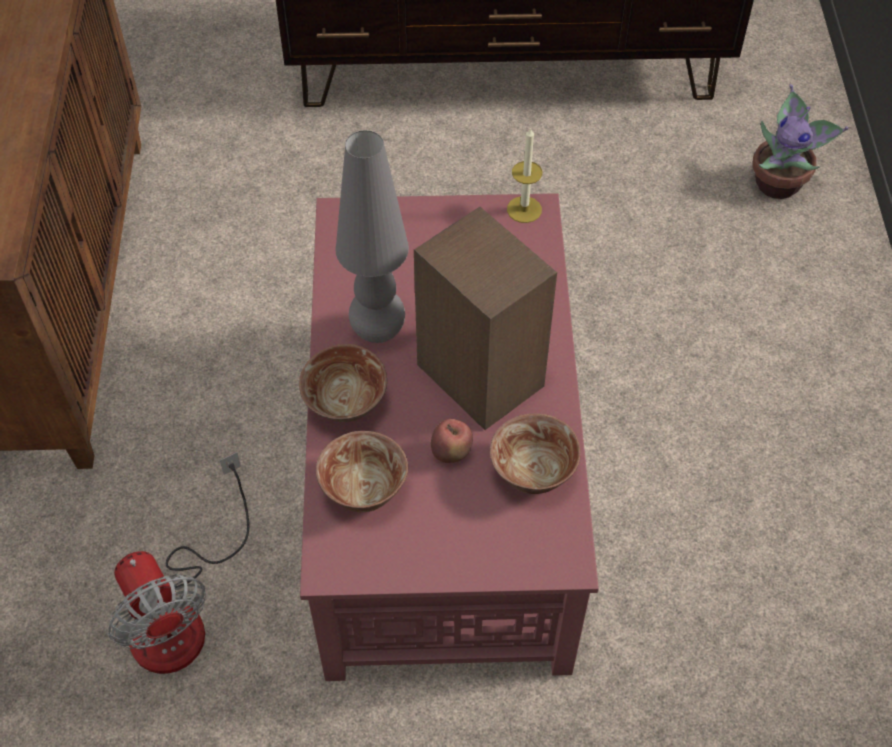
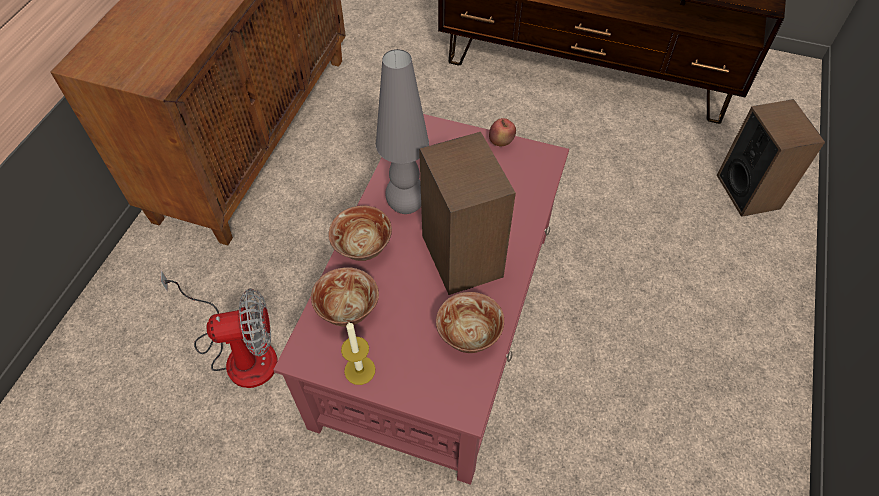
camera: 20 degrees right, 0 degrees up
(181, 612) = (239, 352): fan -> fan turned 90 degrees counterclockwise
(451, 453) = (418, 304): apple -> apple (501, 142)
(524, 209) = (540, 153): candle -> candle (359, 370)
(780, 183) = (748, 191): potted plant -> speaker

